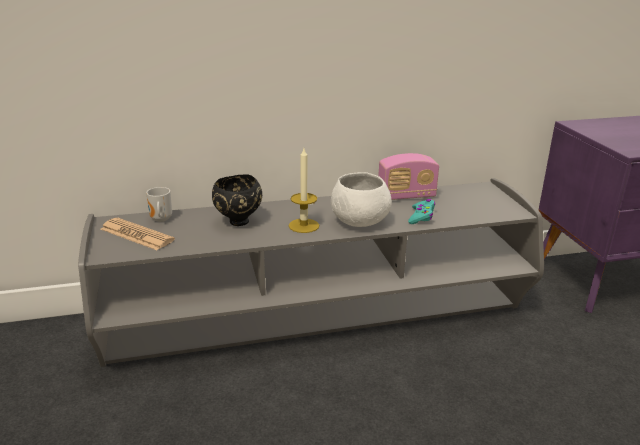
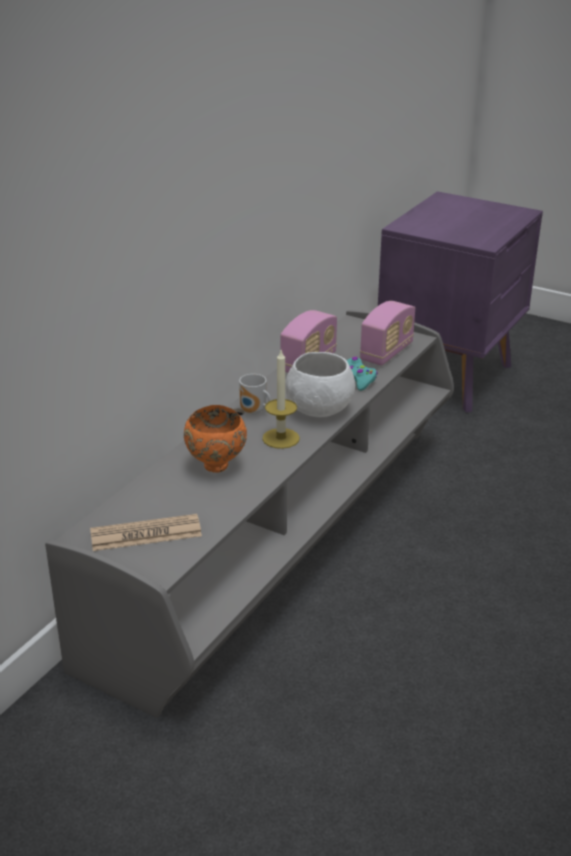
camera: 45 degrees left, 5 degrees up
(160, 220) = (133, 506): mug -> mug (254, 412)
(238, 222) = (216, 467): black bowl -> orange bowl
(475, 211) = (386, 353): none -> radio

